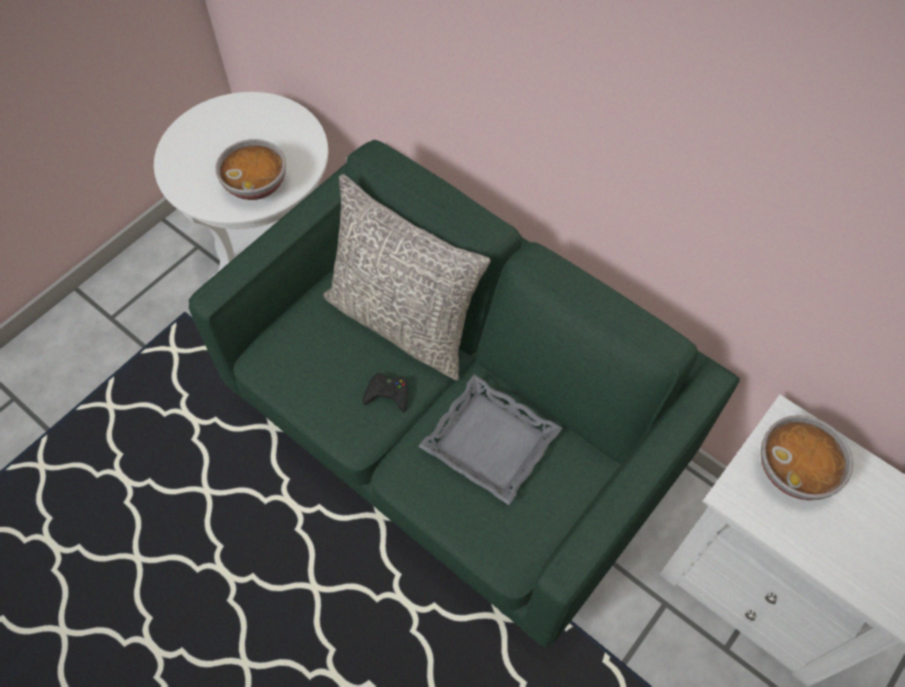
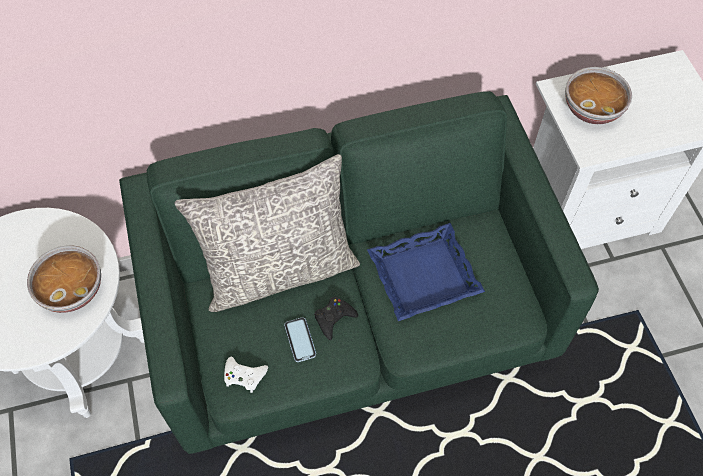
camera: 55 degrees left, 0 degrees up
(283, 360) = (244, 376): none -> white game controller
(346, 381) = (300, 340): none -> phone
(491, 442) = (424, 275): grey tray -> blue tray

